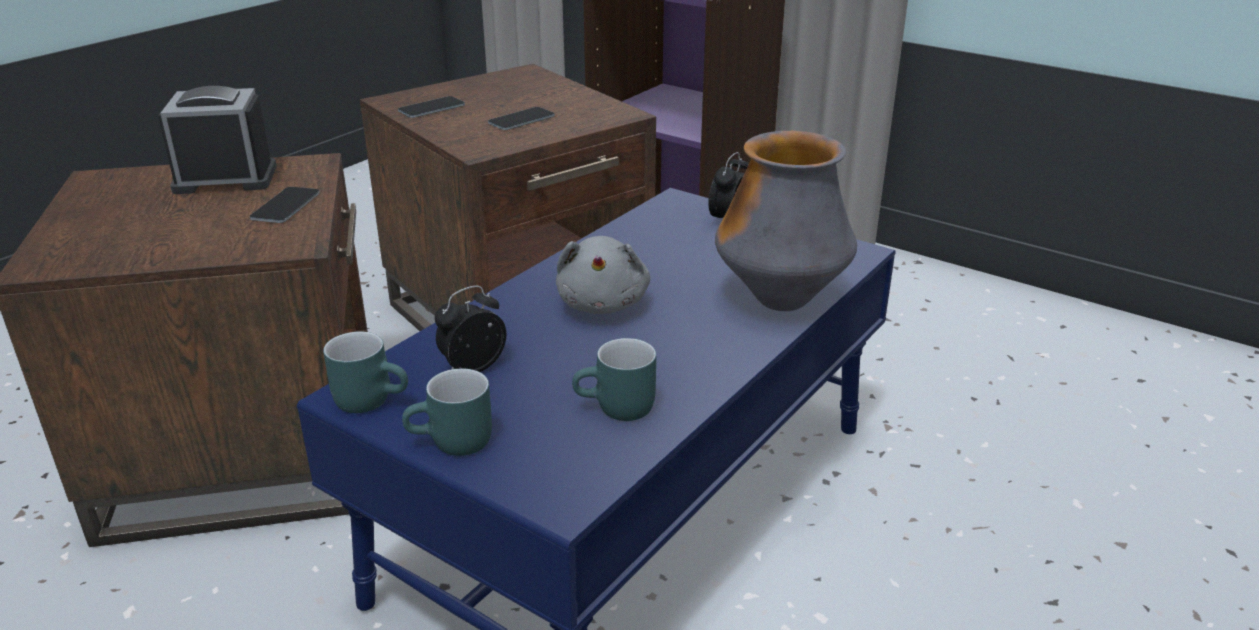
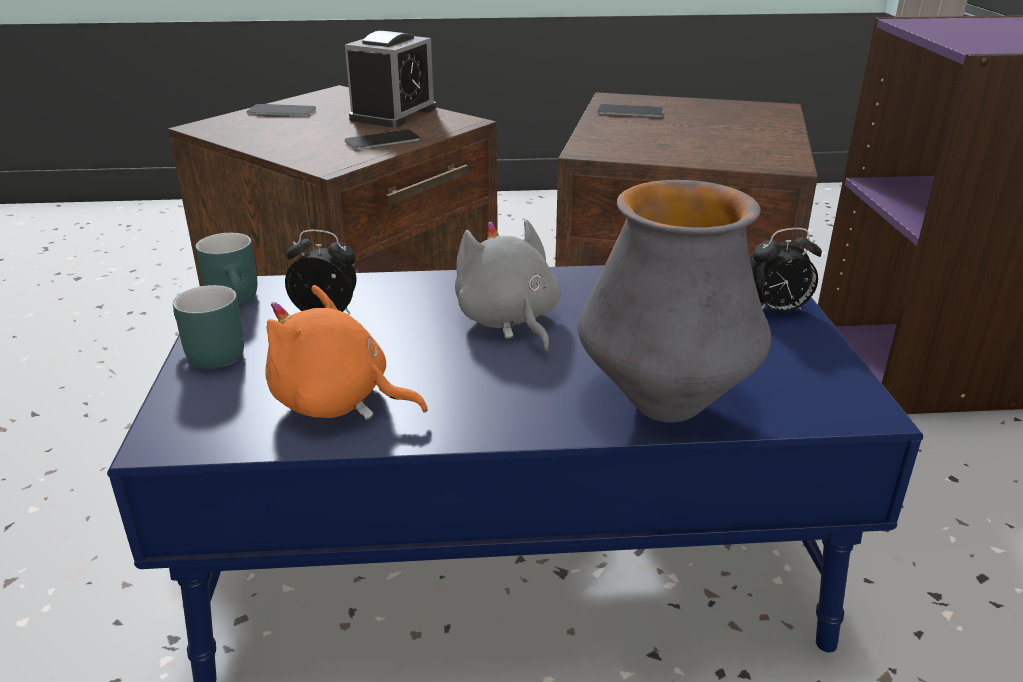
camera: 50 degrees right, 0 degrees up
(225, 179) = (393, 114): alarm clock -> alarm clock turned 75 degrees clockwise
(521, 119) = (680, 140): phone -> phone (281, 111)
(603, 303) = (508, 320): grey plush toy -> grey plush toy turned 105 degrees clockwise
(617, 410) = (337, 402): turquoise mug -> orange plush toy

